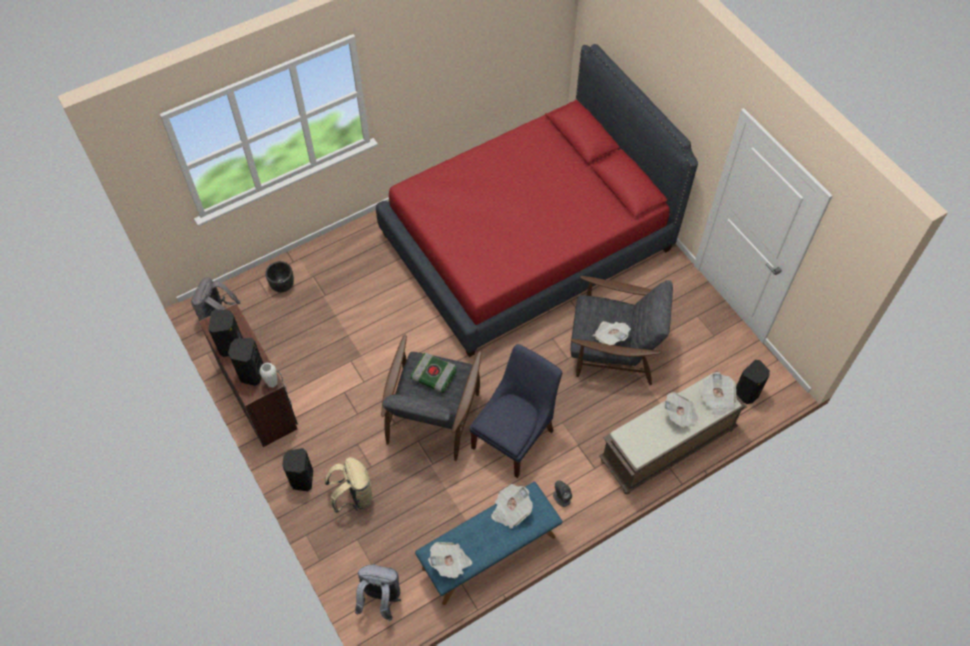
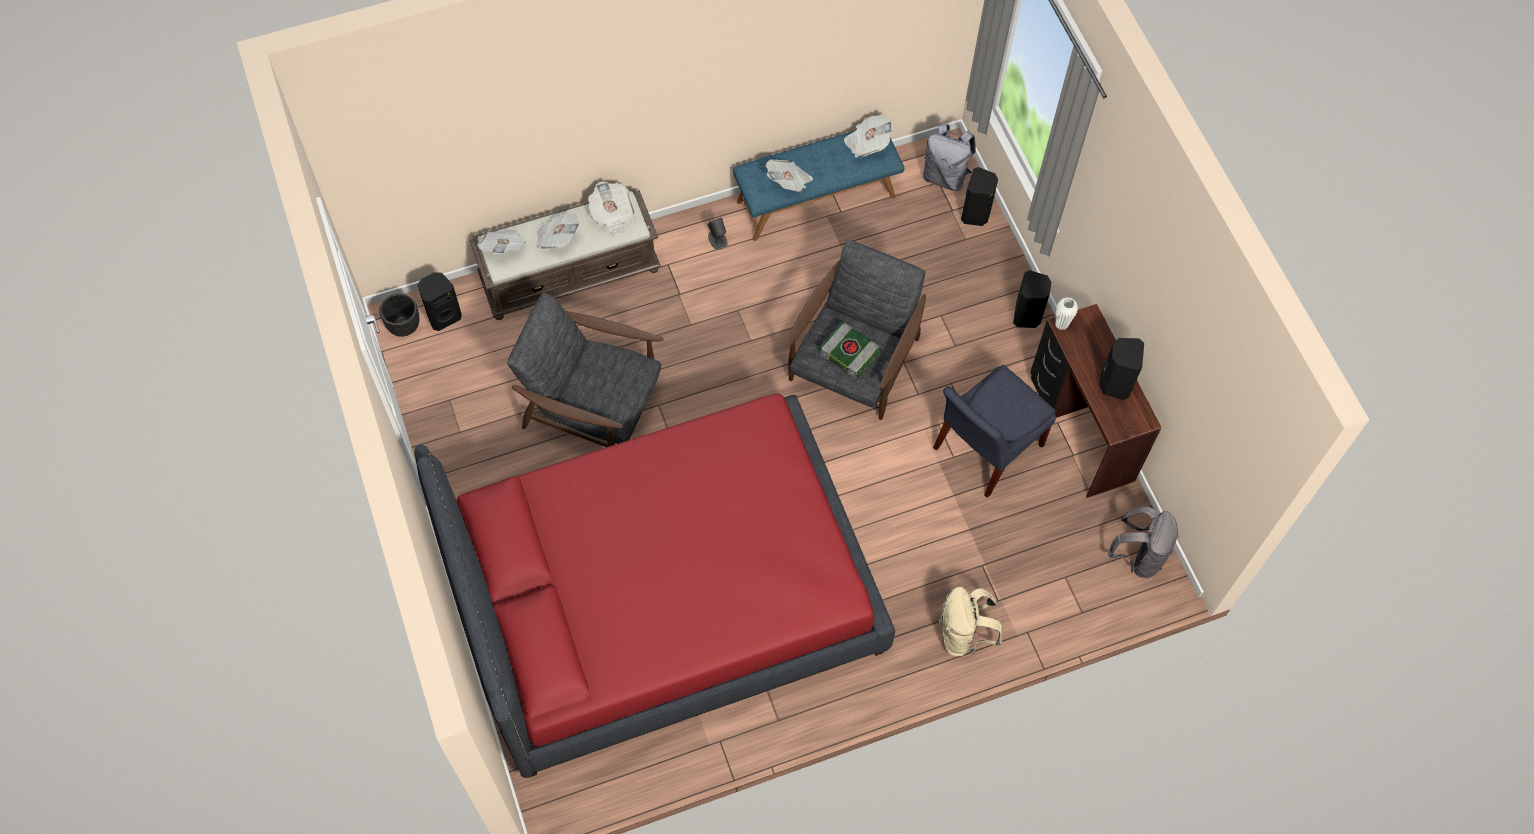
camera: 170 degrees left, 5 degrees up
(251, 373) = (1089, 342): black speaker -> black speaker (976, 214)
(282, 286) = (1045, 592): black planter -> black planter (404, 326)
(354, 496) = (965, 285): beige backpack -> beige backpack (963, 634)
(515, 436) = (754, 318): blue chair -> blue chair (984, 449)
(610, 337) = (604, 362): newspaper -> newspaper (613, 216)

